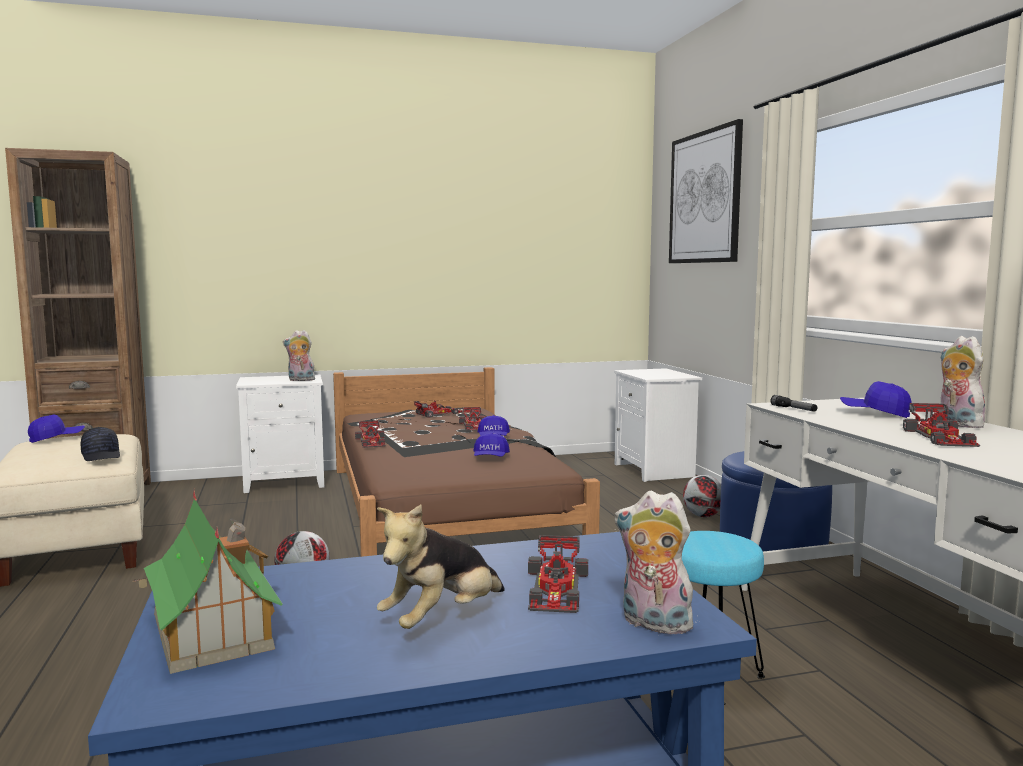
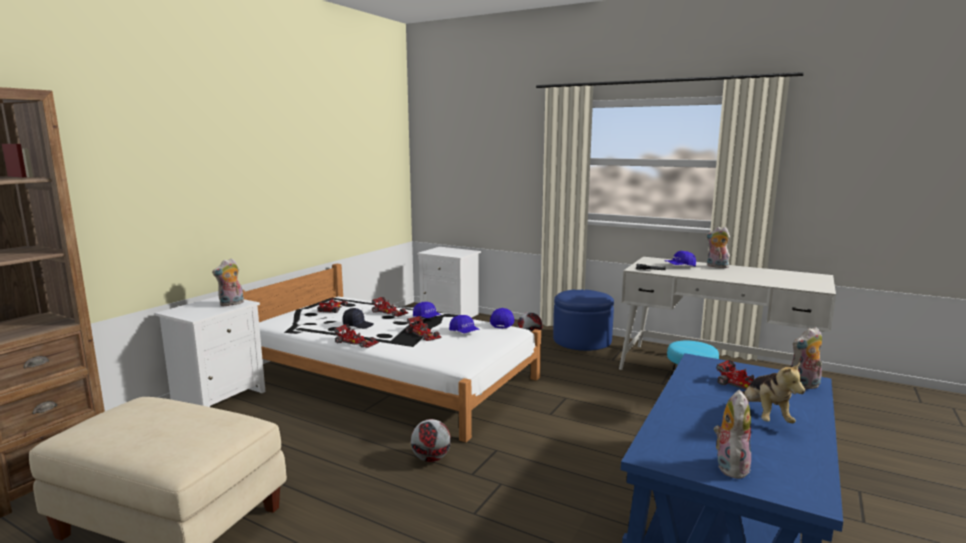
camera: 45 degrees left, 5 degrees up
(56, 439) = (107, 423): blue cap -> blue cap (502, 323)
(102, 456) = (232, 419): black cap -> black cap (358, 325)
(211, 630) = (729, 466): toy house -> plush toy
(443, 507) = (390, 377): brown bed -> white bed
(704, 197) = (474, 134): picture -> none
(941, 437) = (737, 275): toy car -> toy car (423, 334)

